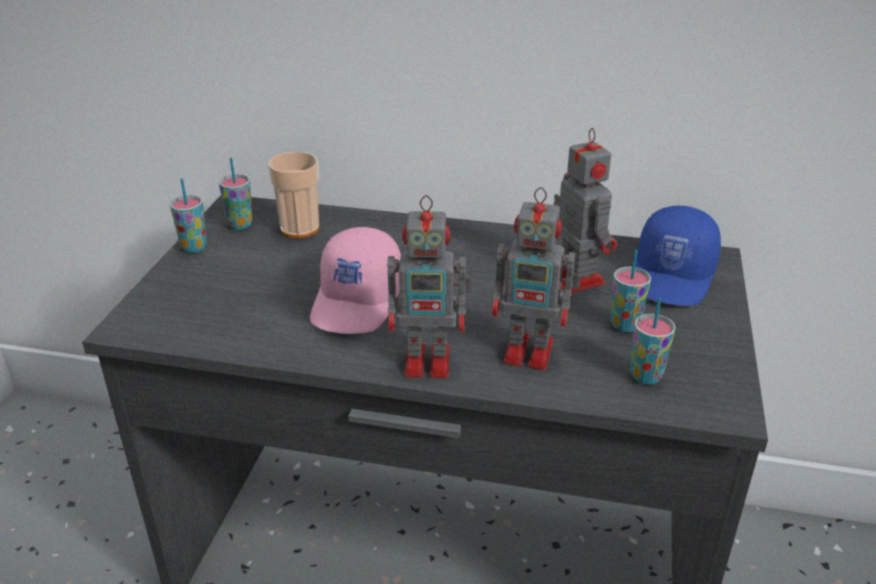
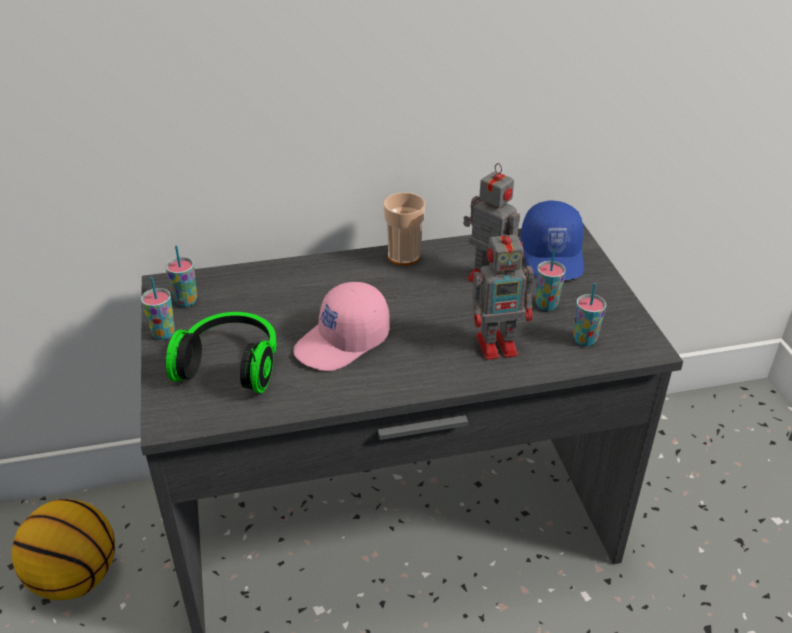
camera: 25 degrees left, 5 degrees up
(108, 491) = (75, 577): none -> basketball
(230, 292) = (231, 364): none -> headphones
(299, 229) = (242, 291): cup -> cup (404, 256)
(358, 302) = (343, 342): pink cap -> pink cap turned 60 degrees clockwise
(430, 361) = (434, 374): toy robot -> none

